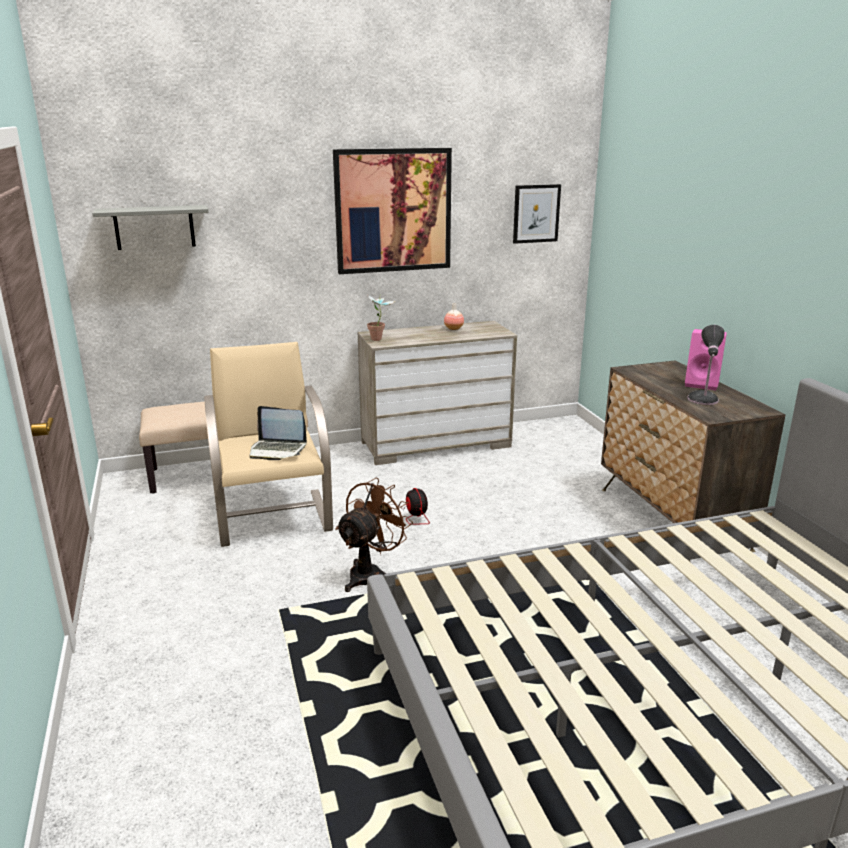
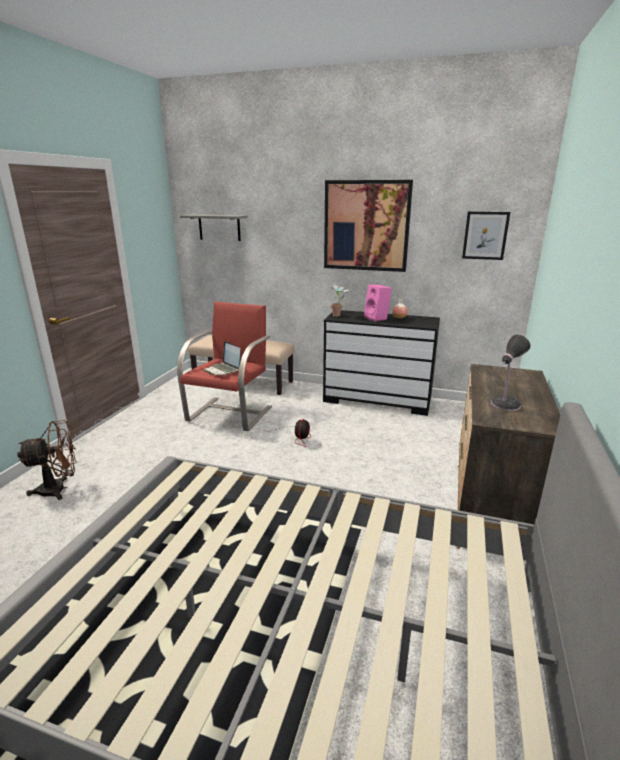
camera: 35 degrees right, 0 degrees up
(273, 516) = (230, 413): beige armchair -> red armchair
(371, 573) = (234, 463): brown fan -> brown fan (59, 489)
(436, 444) = (377, 399): beige dresser -> black dresser
(702, 384) = (531, 393): pink speaker -> pink speaker (377, 318)

